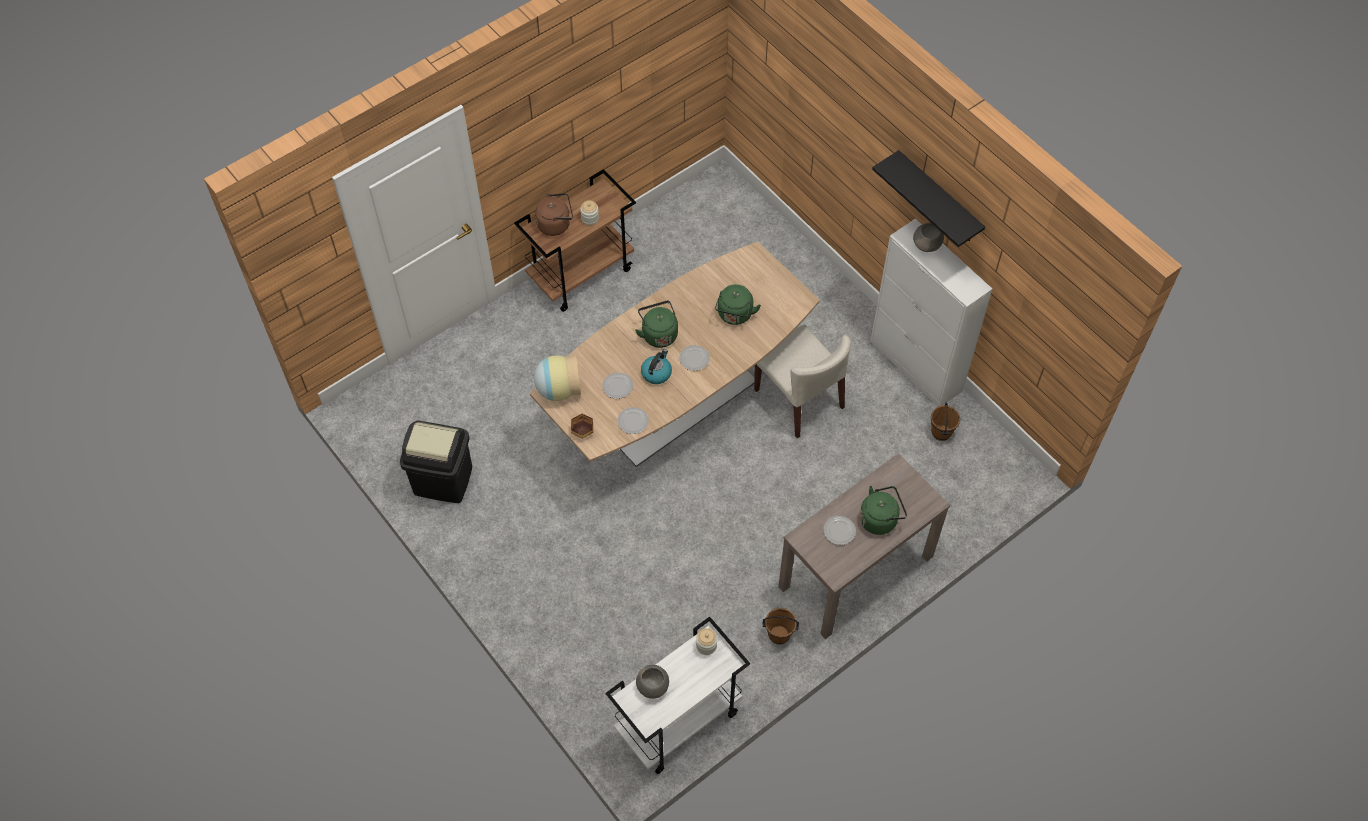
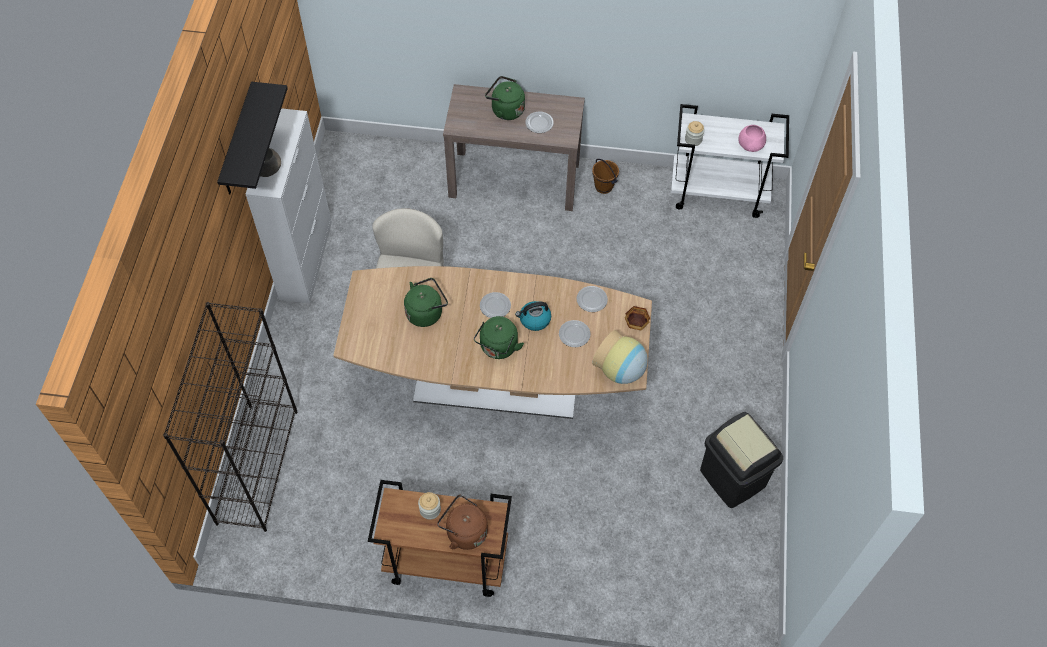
camera: 135 degrees left, 0 degrees up
(653, 687) = (750, 145): grey bowl -> pink bowl
(762, 226) = (257, 465): none -> black bookcase
(940, 432) = (352, 208): brown bucket -> none

